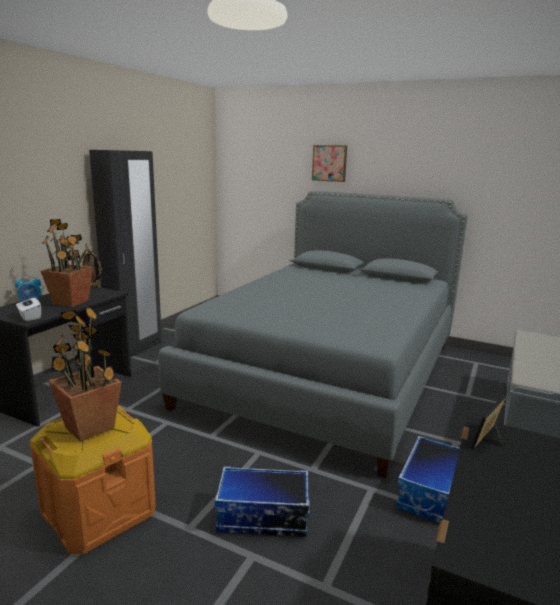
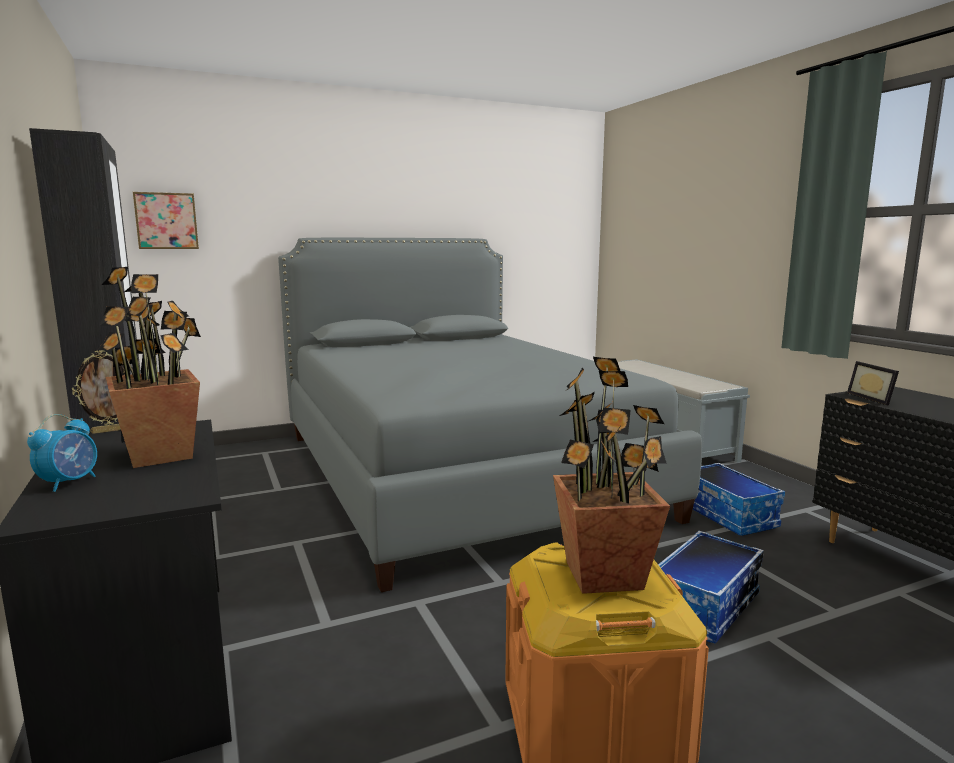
camera: 50 degrees left, 5 degrees down
(29, 317) = (168, 493): white tissue box -> none
(329, 163) = (319, 197): picture -> picture (166, 221)

